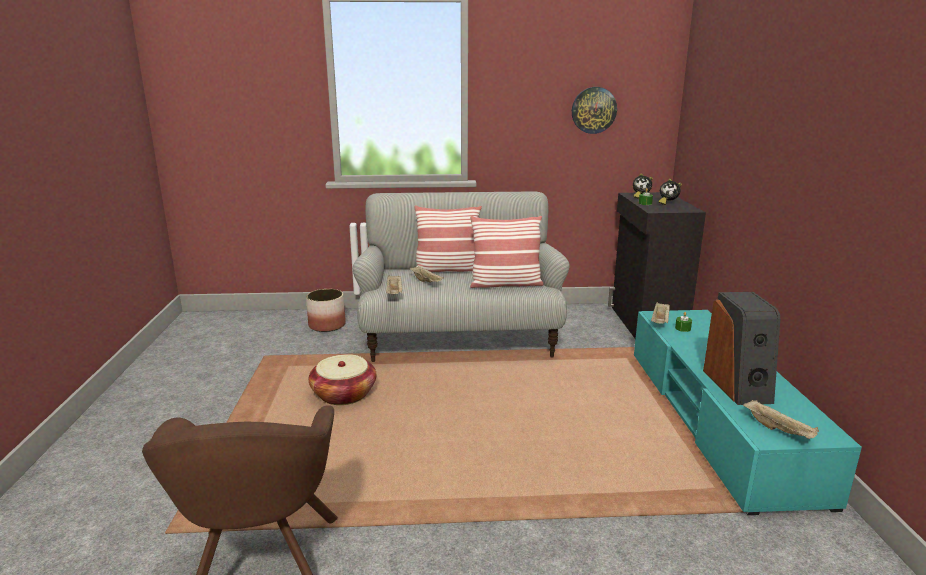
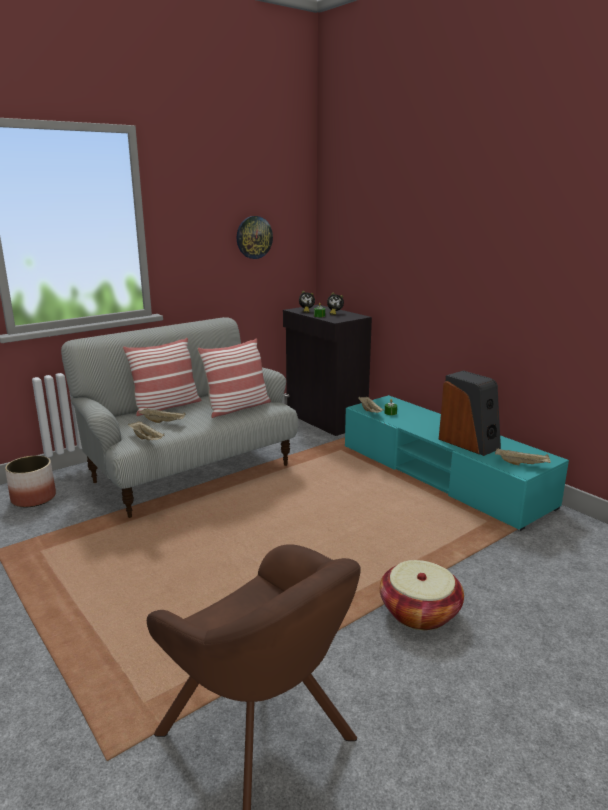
camera: 35 degrees left, 0 degrees up
(344, 394) = (136, 557): basket -> basket (419, 612)

